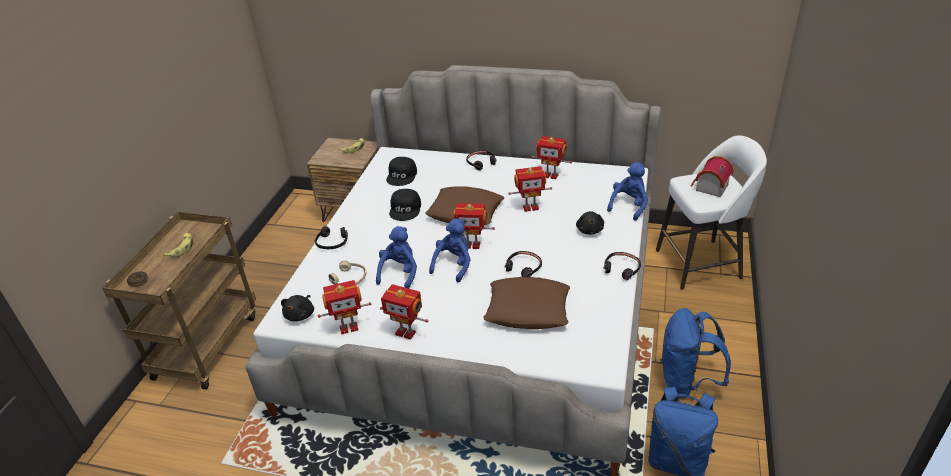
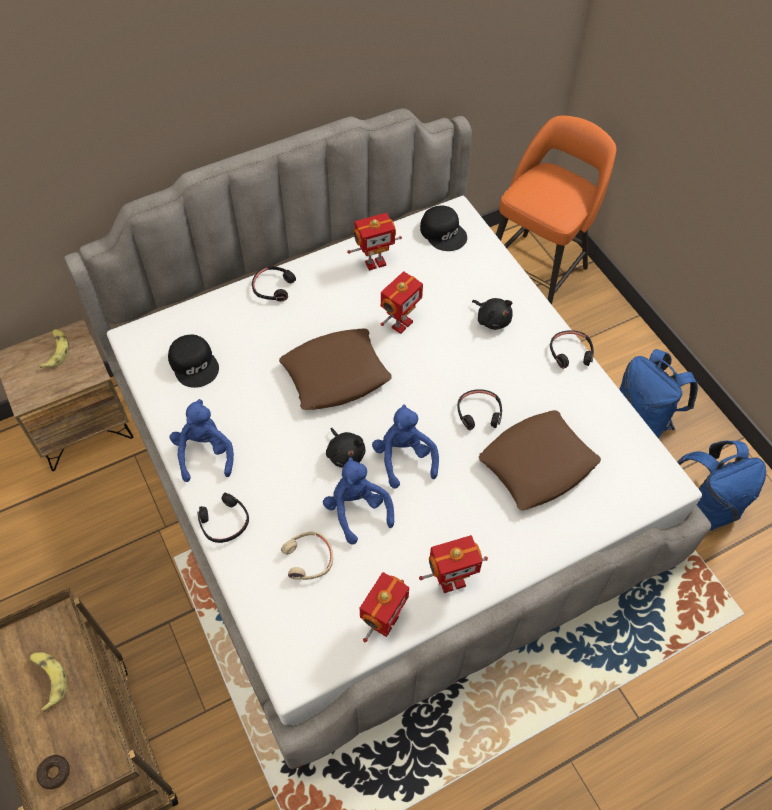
camera: 45 degrees left, 20 degrees up
(301, 315) = (309, 647): black plush toy -> black plush toy (345, 454)
(406, 209) = (259, 413): black cap -> black cap (443, 232)
(472, 245) = (393, 417): toy robot -> none
(629, 206) = (498, 262): blue plush toy -> blue plush toy (205, 453)
(701, 264) = (537, 271): white stool -> orange stool
(709, 187) = (553, 194): toy house -> none

